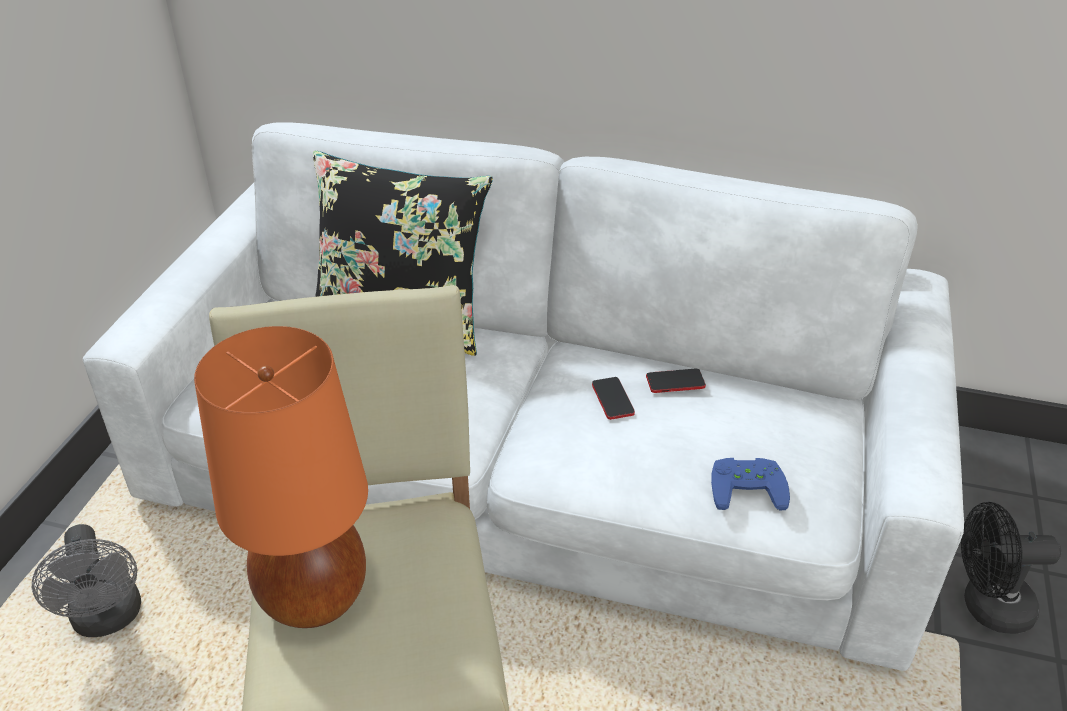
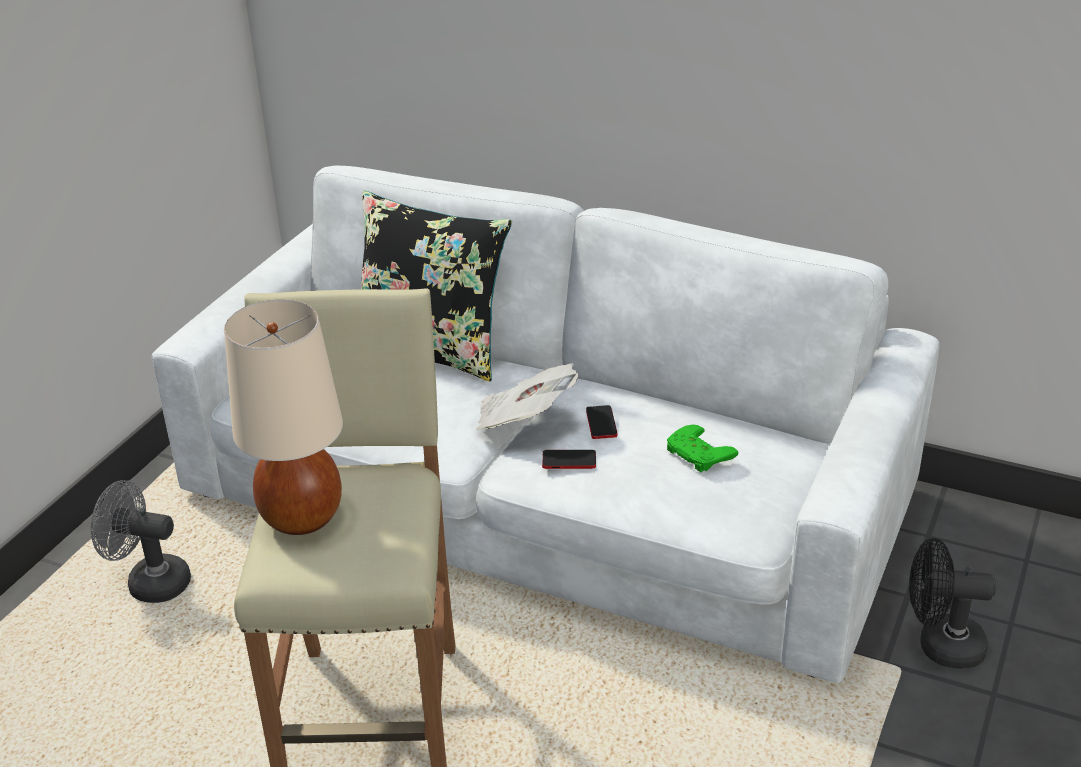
camera: 10 degrees right, 5 degrees down
(108, 619) = (150, 582): grey fan -> grey fan turned 120 degrees clockwise
(312, 597) = (300, 518): orange table lamp -> beige table lamp
(525, 401) = (525, 420): none -> newspaper
(675, 382) = (664, 414): phone -> phone (569, 460)
(727, 429) = (696, 454): none -> green game controller
(747, 485) = (698, 498): blue game controller -> none

